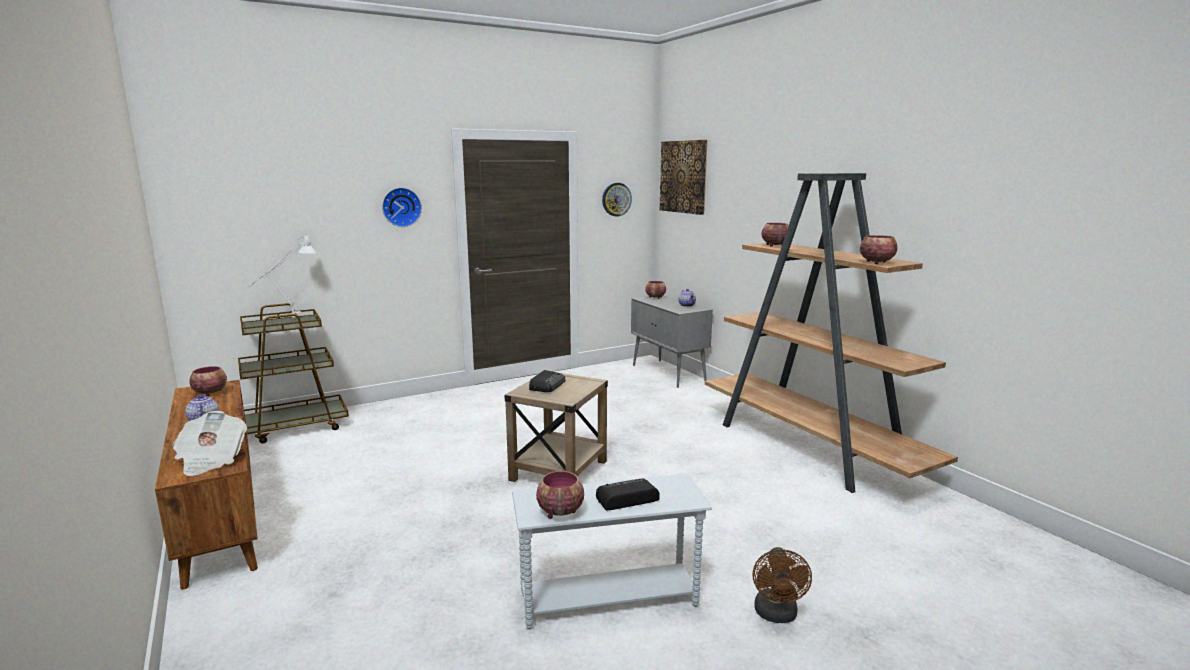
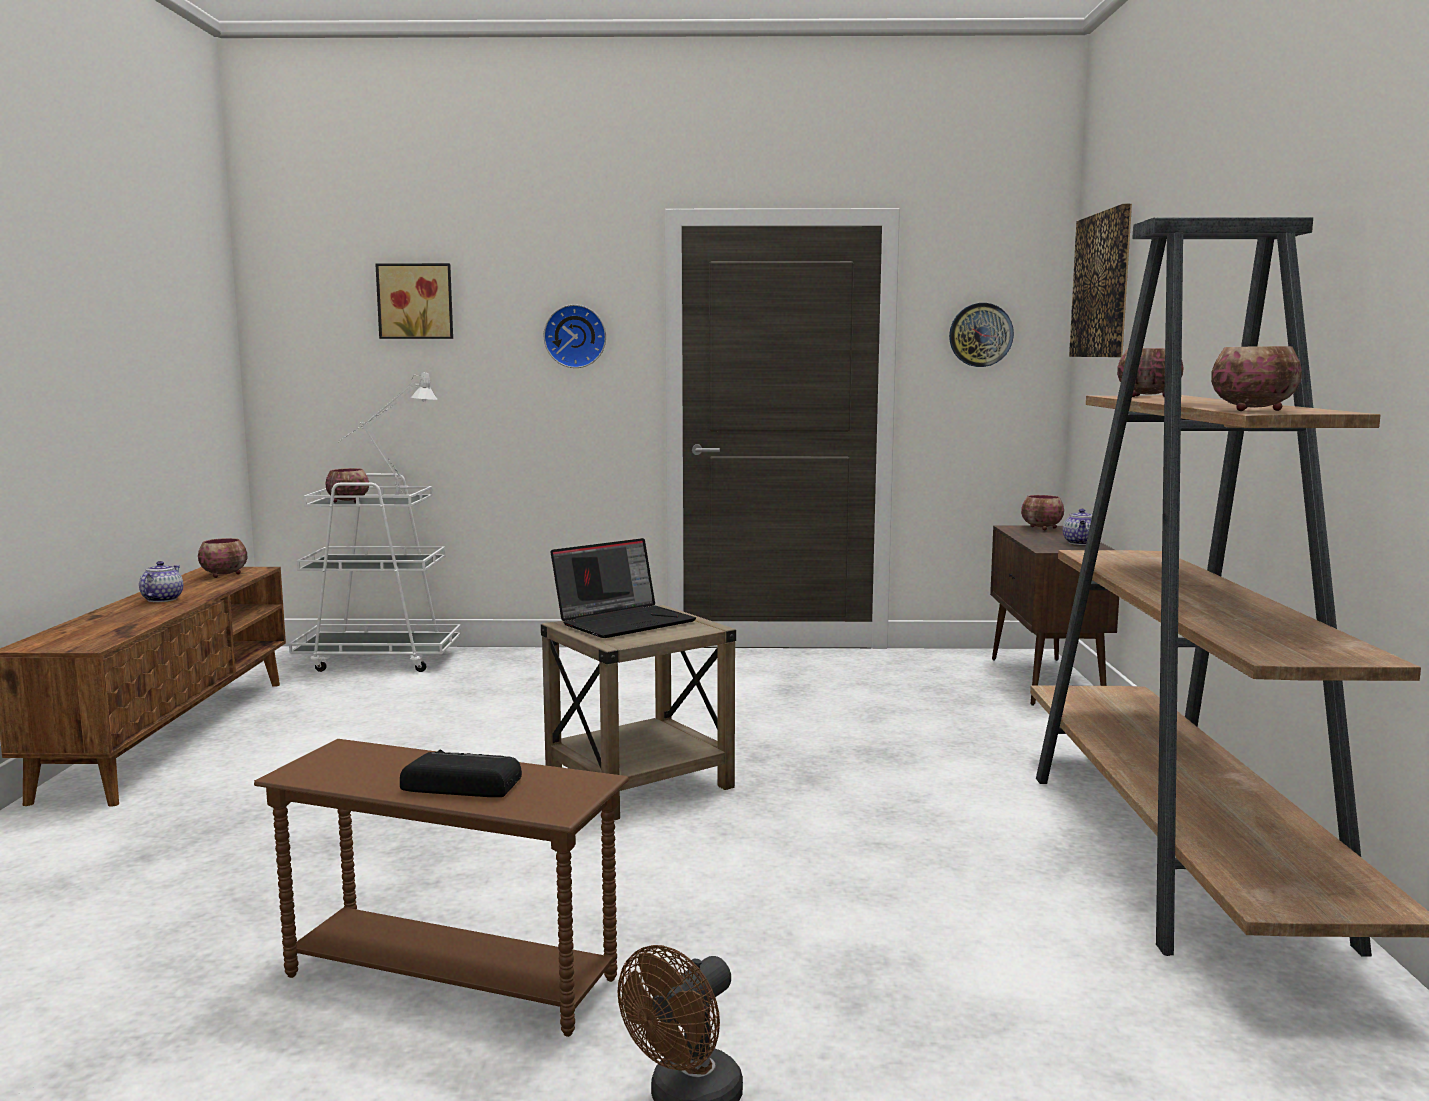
camera: 30 degrees right, 5 degrees down
(211, 460) = (90, 636): newspaper -> none
(291, 187) = (416, 301): none -> picture
(294, 427) = (380, 660): brown cart -> white cart
(547, 385) = (625, 621): radio -> laptop
(559, 512) = (339, 776): bowl -> bowl (348, 501)
(609, 600) = (450, 979): white side table -> brown side table
(668, 373) = (1046, 681): grey cabinet -> brown cabinet

